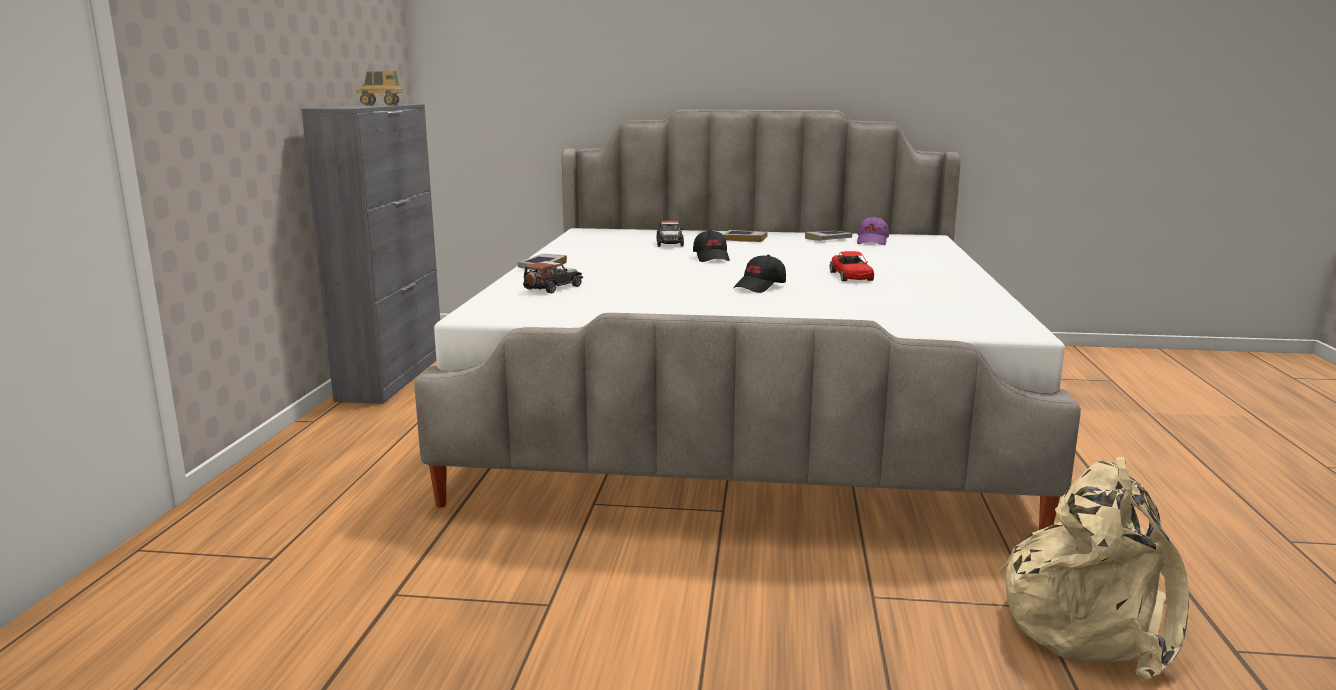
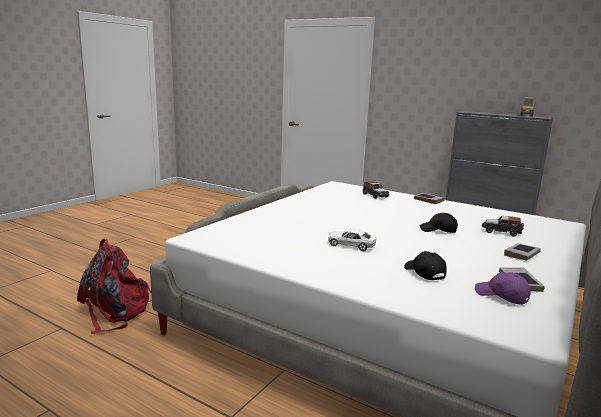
camera: 115 degrees right, 0 degrees up
(760, 287) = (342, 221): black cap -> black cap (424, 273)
(851, 276) = (351, 245): red toy car -> white toy car
(1091, 622) = (115, 311): beige backpack -> red backpack

